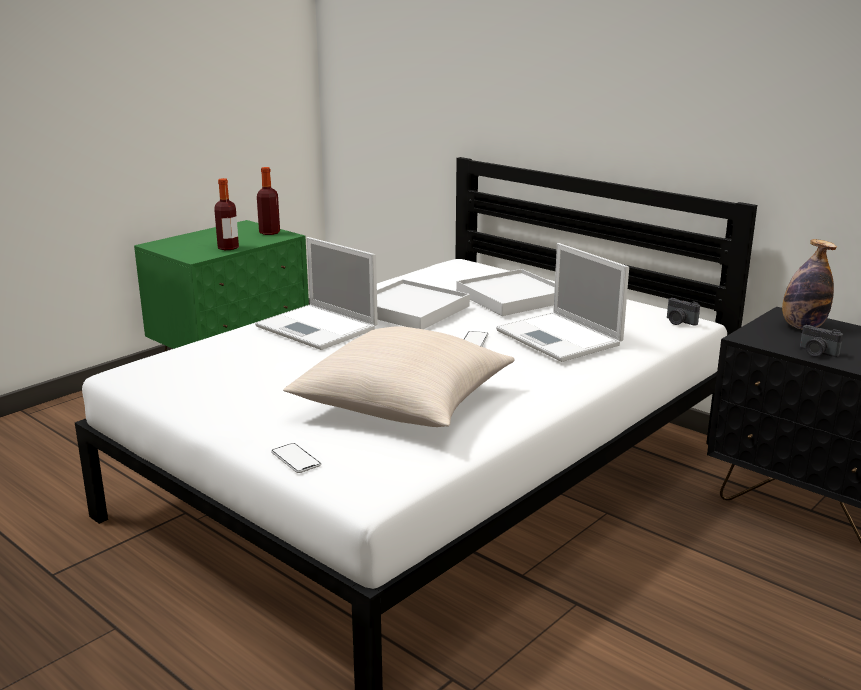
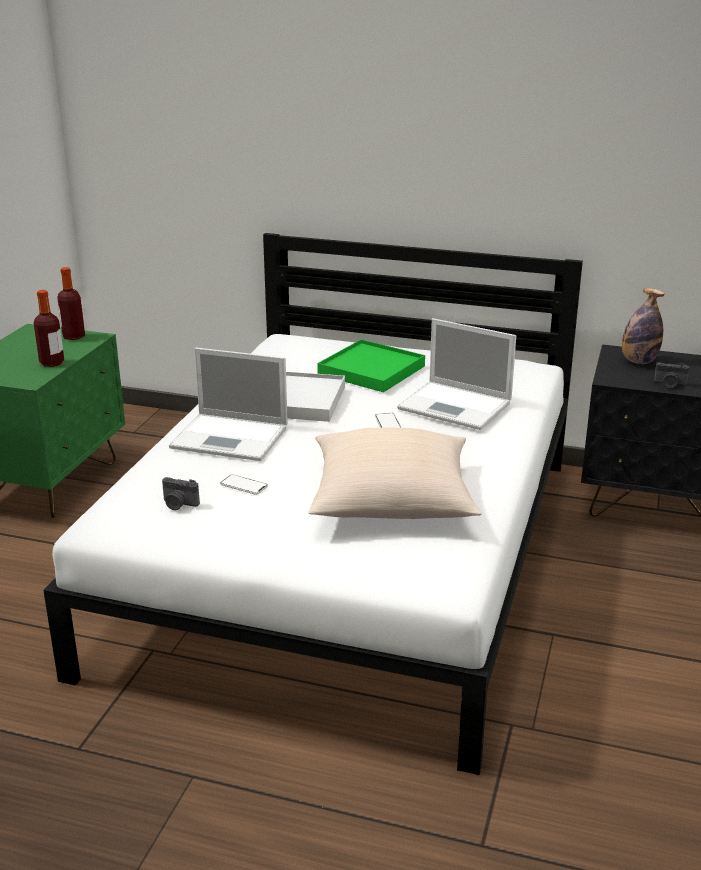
camera: 25 degrees left, 5 degrees up
(296, 459) = (360, 575): phone -> phone (244, 485)
(512, 297) = (371, 370): white tray -> green tray
(679, 322) = (530, 371): camera -> camera (179, 504)

